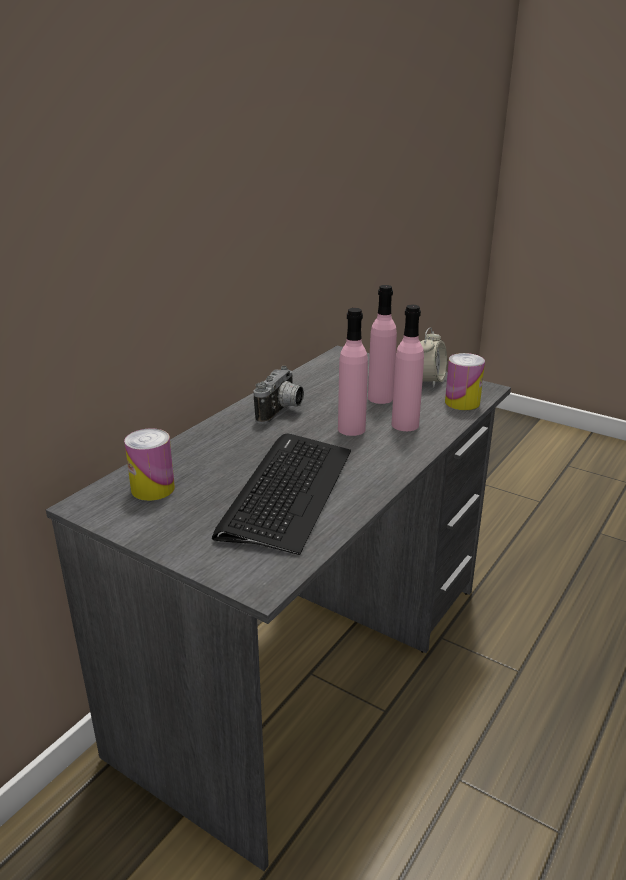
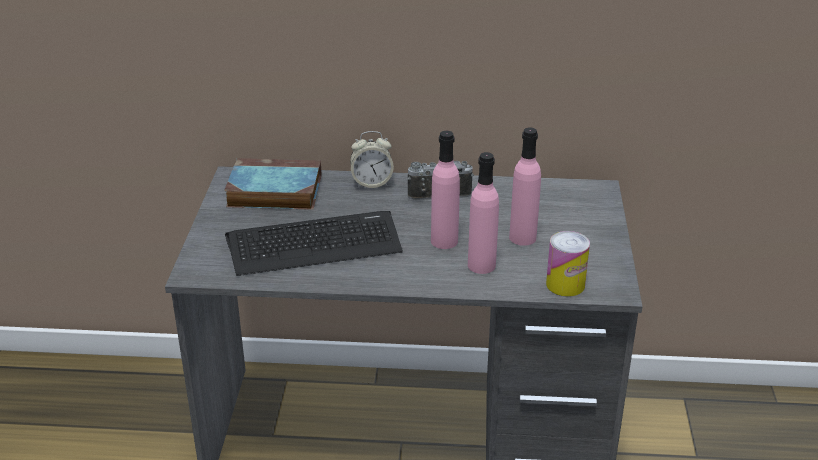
camera: 60 degrees right, 5 degrees up
(153, 489) = (272, 191): can -> book
(429, 381) = (594, 254): alarm clock -> alarm clock (371, 183)

